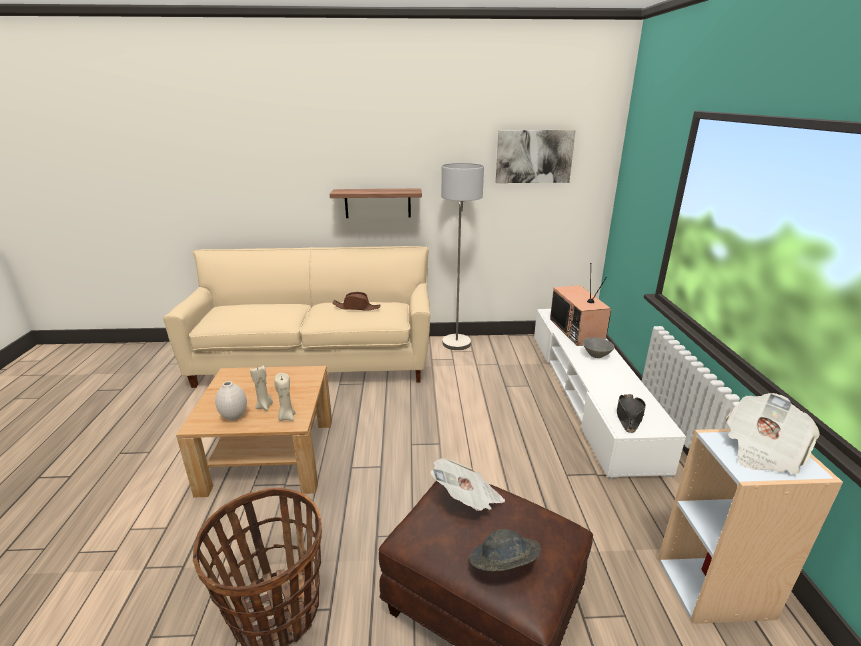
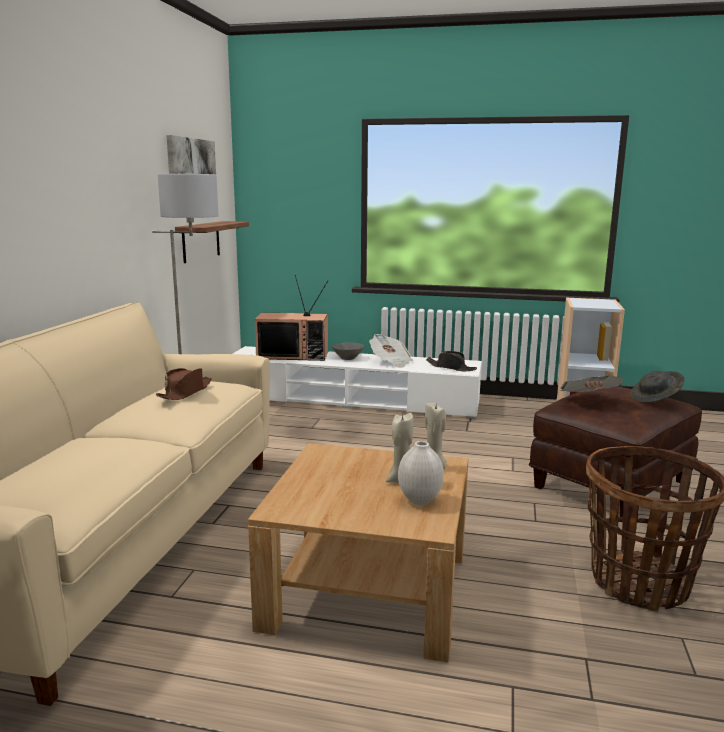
camera: 75 degrees left, 10 degrees down
(377, 203) = (75, 242): shelf -> shelf (201, 241)
(762, 450) = (591, 302): newspaper -> newspaper (390, 362)

